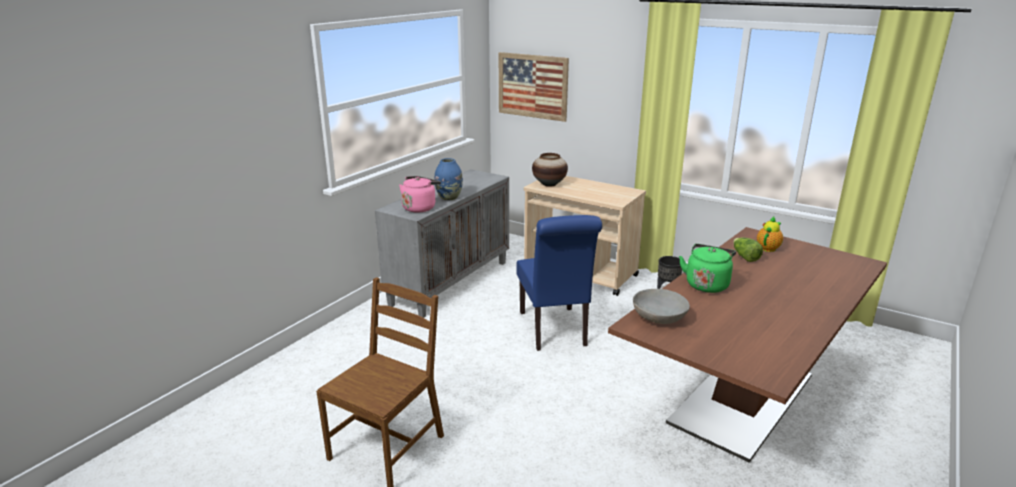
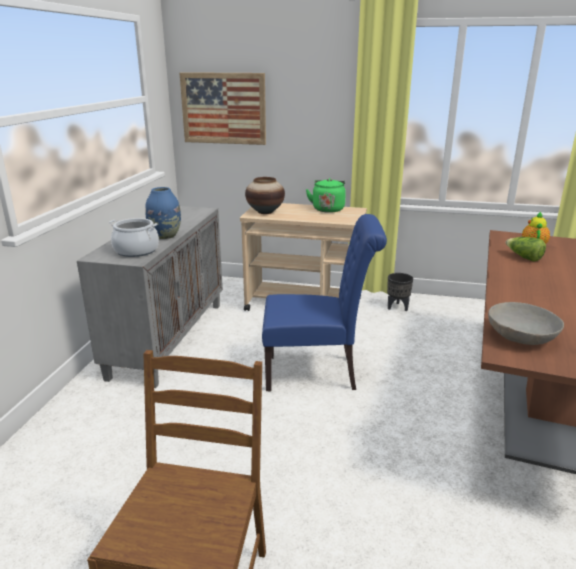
camera: 20 degrees left, 0 degrees up
(420, 207) = (136, 250): pink kettle -> cooking pot
(554, 331) = (317, 373): blue chair -> blue chair turned 60 degrees counterclockwise
(707, 284) = (523, 290): green kettle -> green kettle (328, 209)

